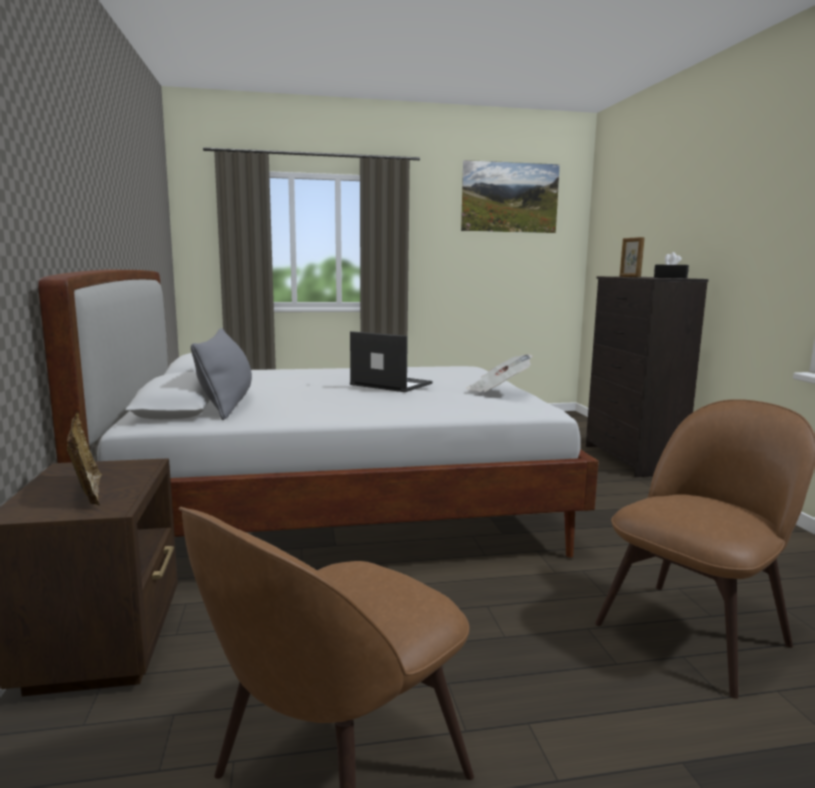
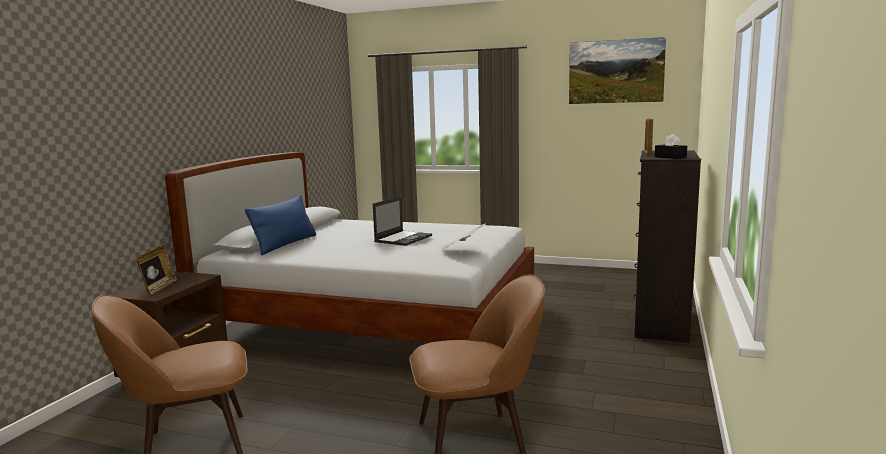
camera: 30 degrees right, 0 degrees up
(226, 403) = (285, 244): grey pillow -> blue pillow
(390, 384) = (403, 238): laptop -> laptop turned 60 degrees clockwise

